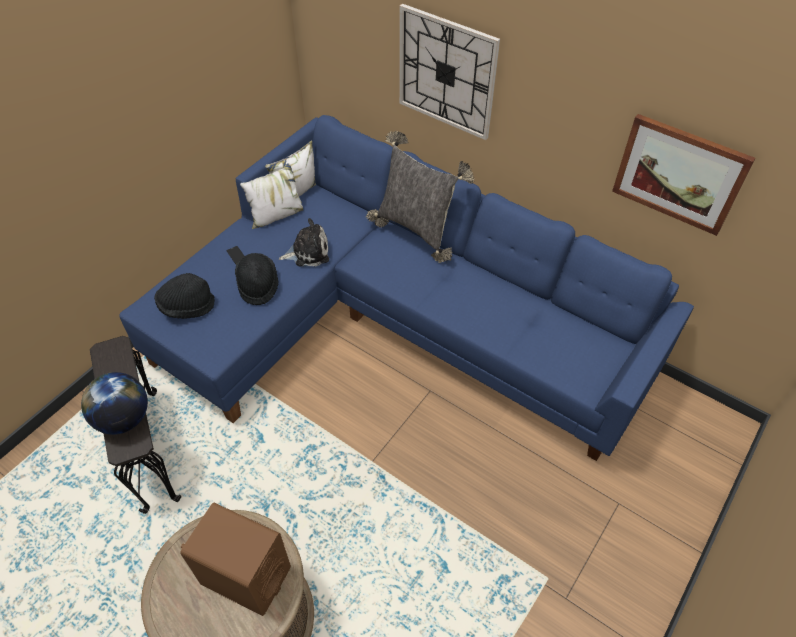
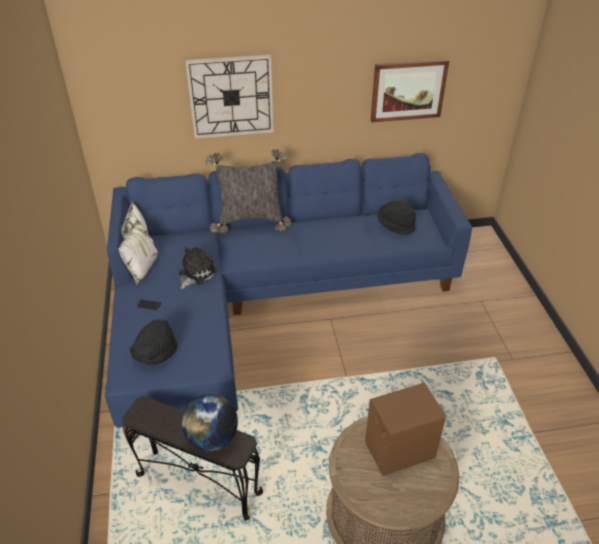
camera: 45 degrees left, 10 degrees down
(258, 285) = (189, 311): black hat -> black hat (395, 225)

